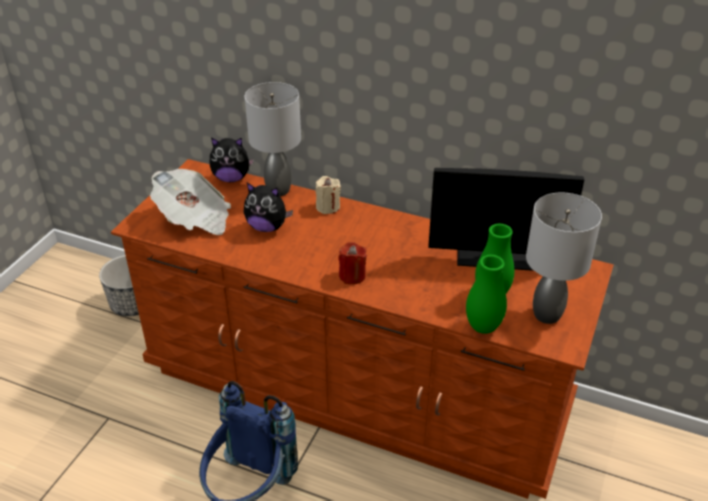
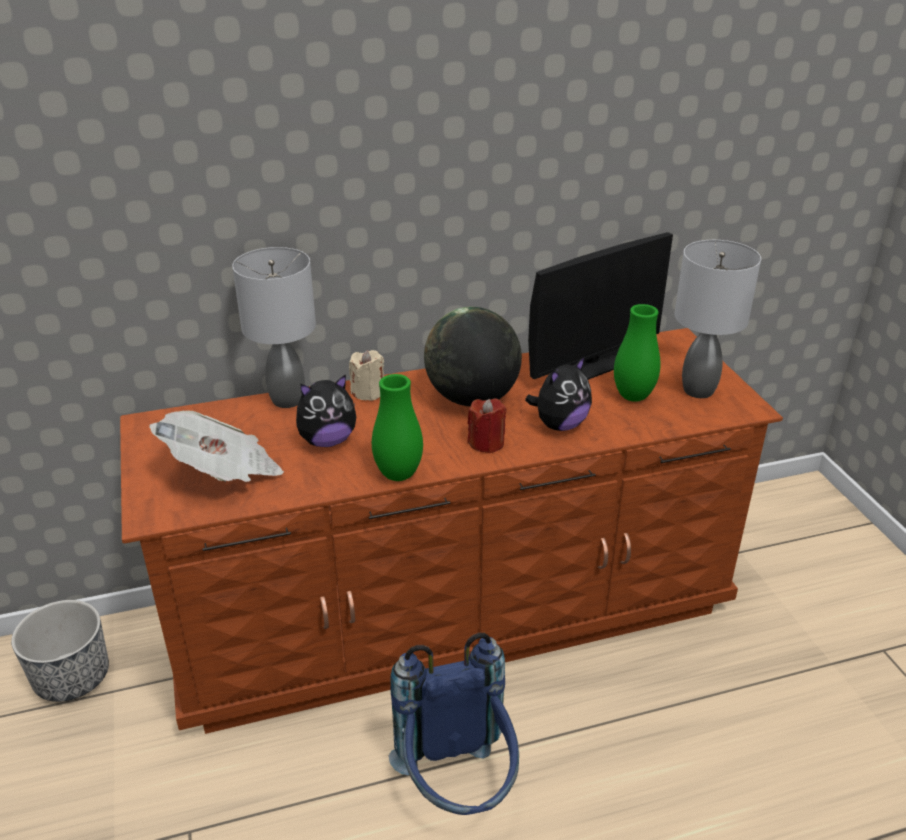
camera: 40 degrees left, 5 degrees down
(231, 178) = (211, 412): plush toy -> plush toy (559, 425)
(383, 242) = (472, 399): none -> globe
(483, 327) = (665, 426): green vase -> green vase (398, 474)

